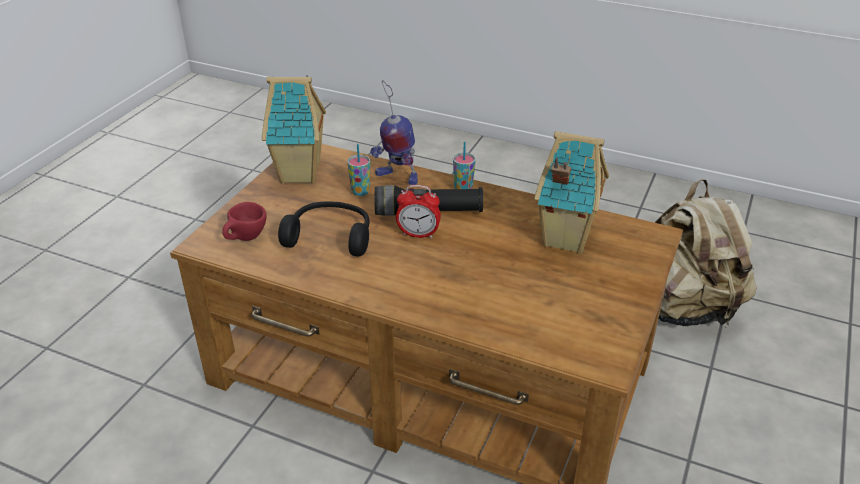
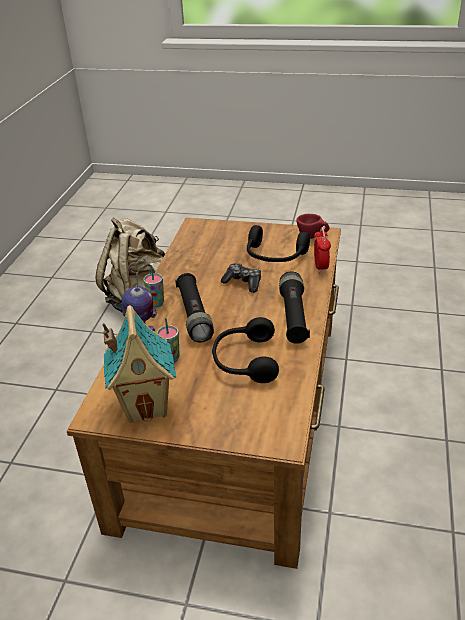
camera: 100 degrees left, 0 degrees up
(246, 239) = (267, 412): red cup -> red cup (312, 237)
(392, 286) = (293, 316): none -> black flashlight
(418, 234) = (226, 315): alarm clock -> alarm clock (321, 267)
(484, 256) = (243, 282): none -> game controller
(544, 295) = (274, 256): none -> black headphones
(564, 238) = (210, 254): toy house -> none

